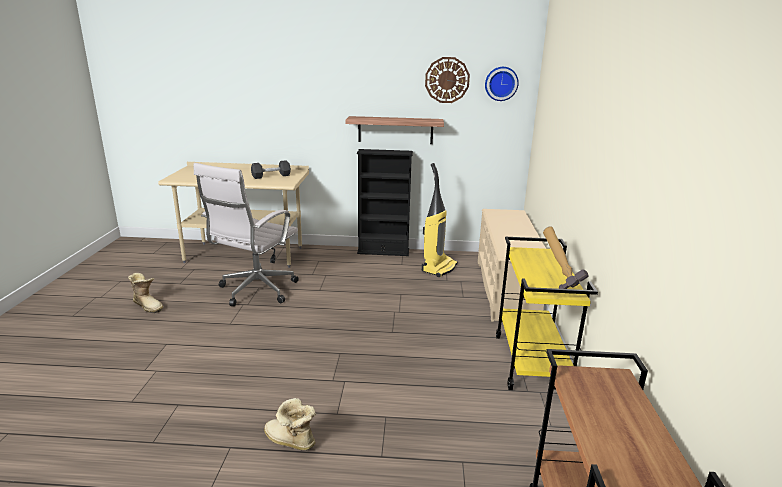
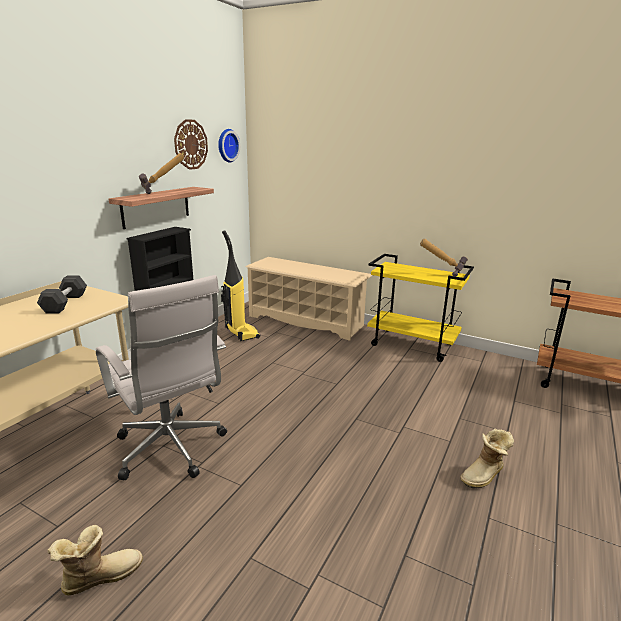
camera: 65 degrees left, 0 degrees up
(391, 119) = (164, 193): none -> hammer

